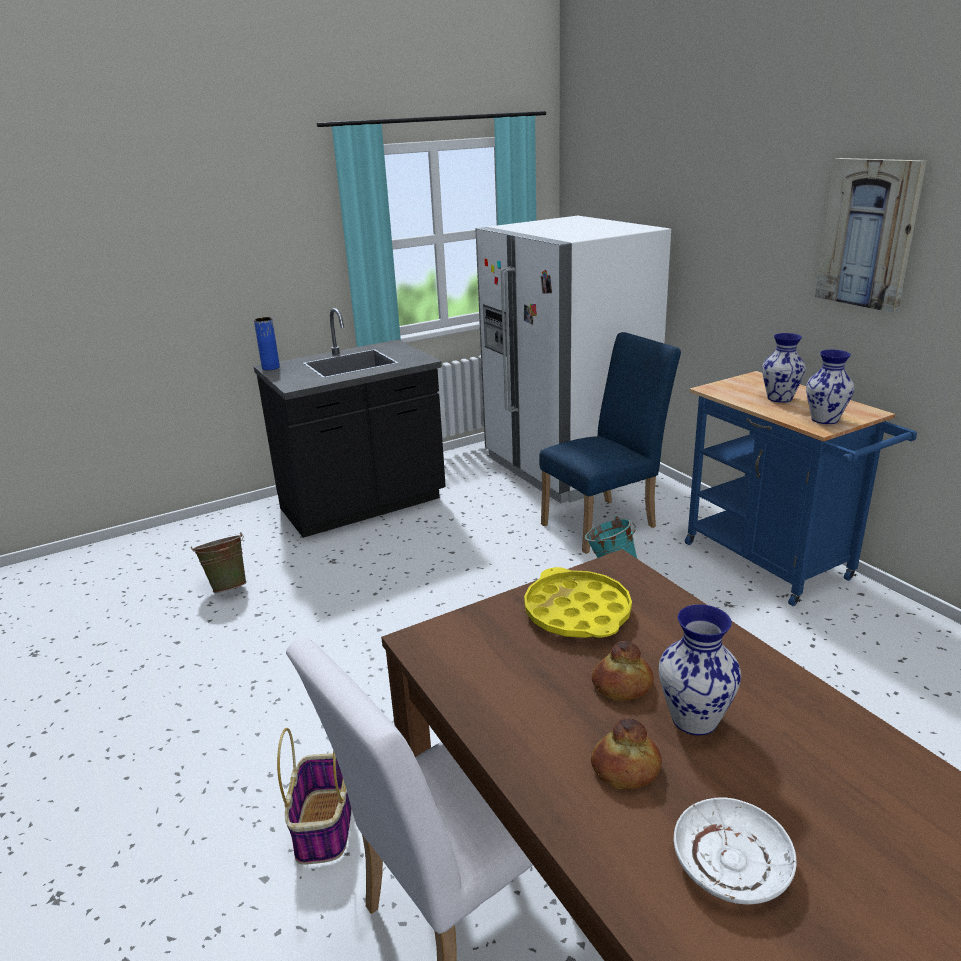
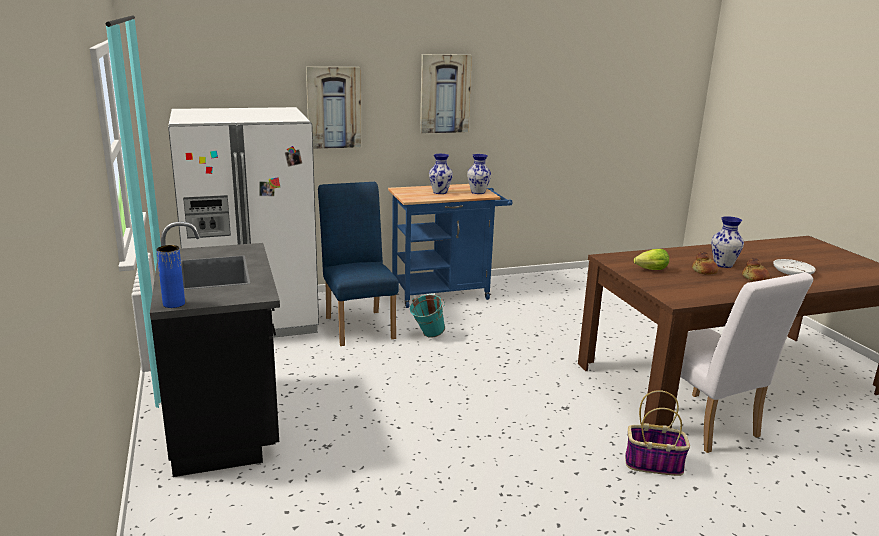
camera: 80 degrees left, 5 degrees down
(228, 586) = (332, 514): green bucket -> none
(577, 612) = (649, 270): yellow tray -> lettuce
(715, 235) = (333, 107): none -> picture

